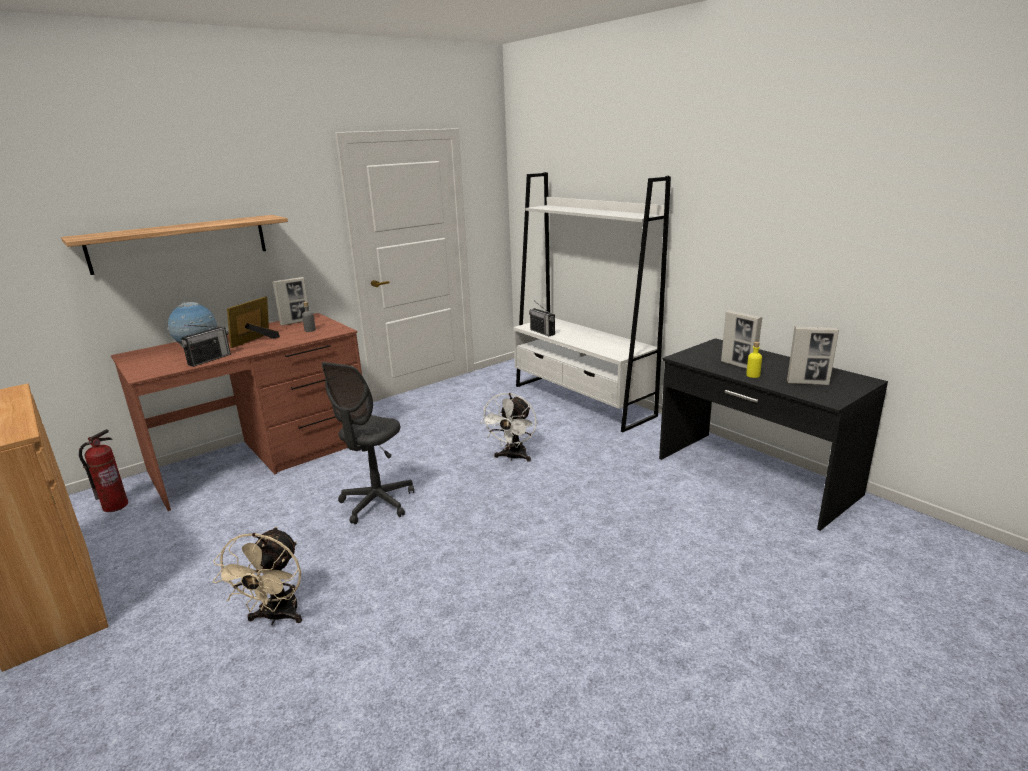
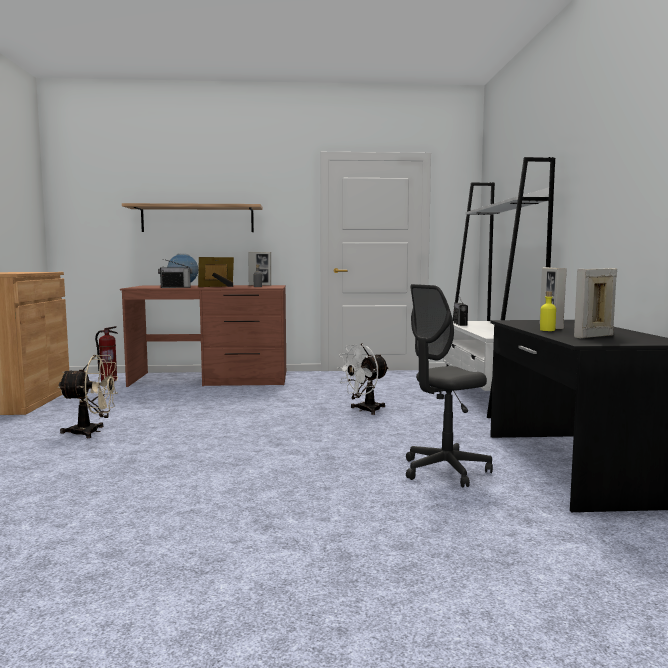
camera: 35 degrees right, 15 degrees down
(276, 617) = (92, 432): beige fan -> beige fan turned 135 degrees counterclockwise
(377, 503) = (231, 408): grey office chair -> grey office chair (445, 471)
(808, 383) = (593, 336): picture frame -> picture frame turned 105 degrees clockwise

